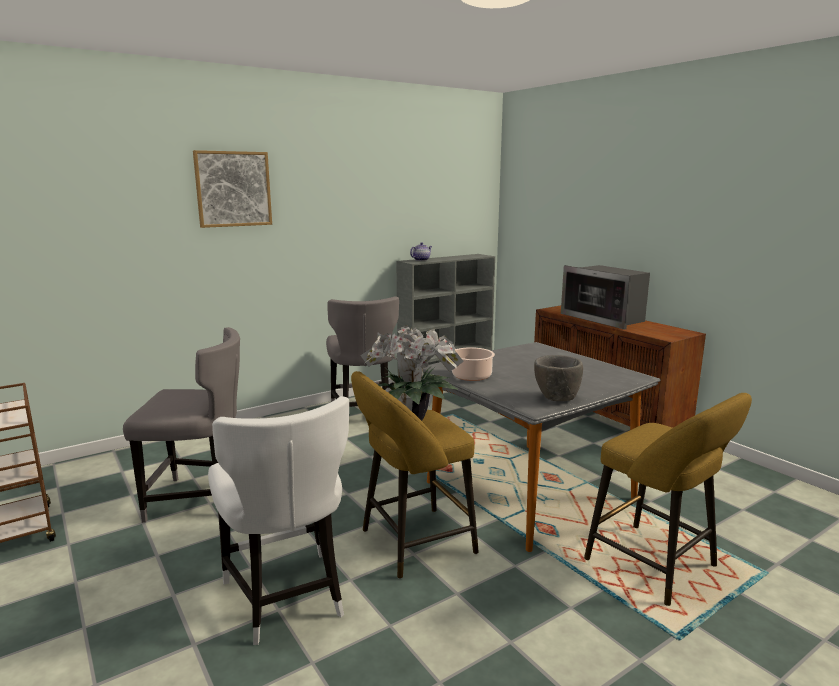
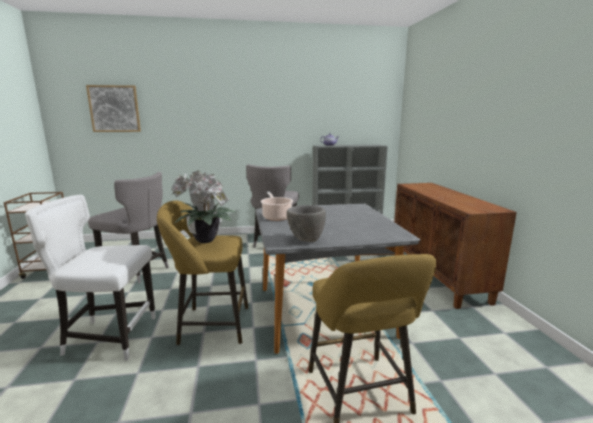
camera: 25 degrees right, 0 degrees up
(233, 189) = (203, 94): picture -> picture (114, 109)
(286, 598) = (109, 337): white chair -> white chair turned 90 degrees clockwise
(605, 318) = (441, 193): microwave -> none

